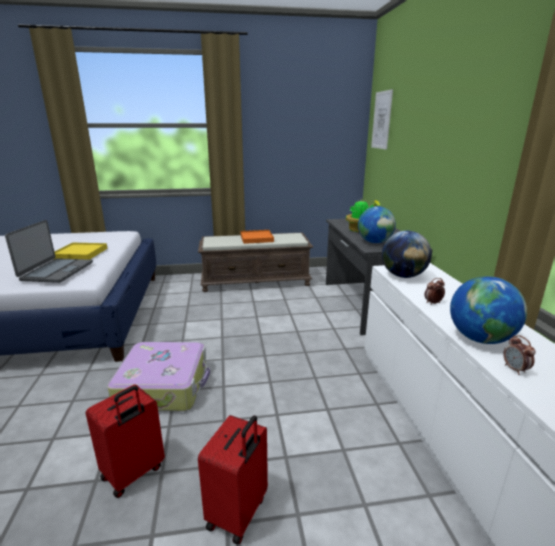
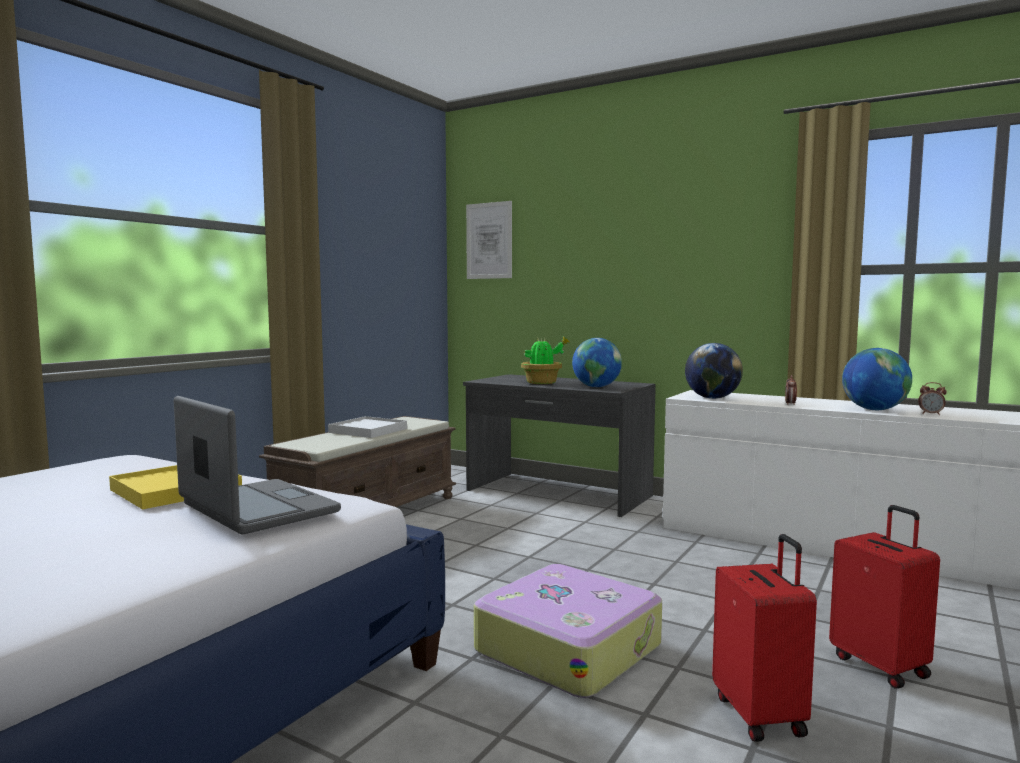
camera: 50 degrees left, 15 degrees down
(256, 238) = (368, 430): orange tray -> white tray

